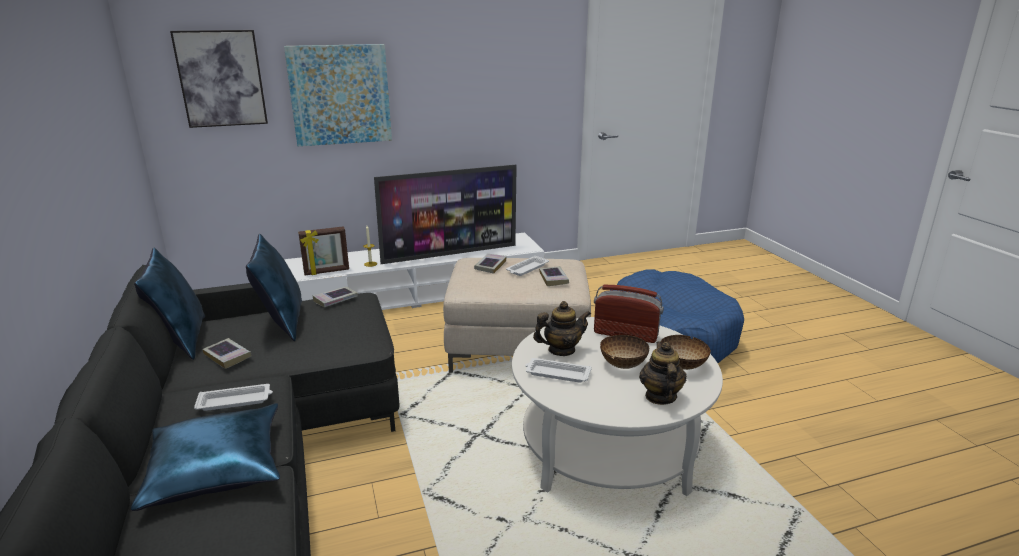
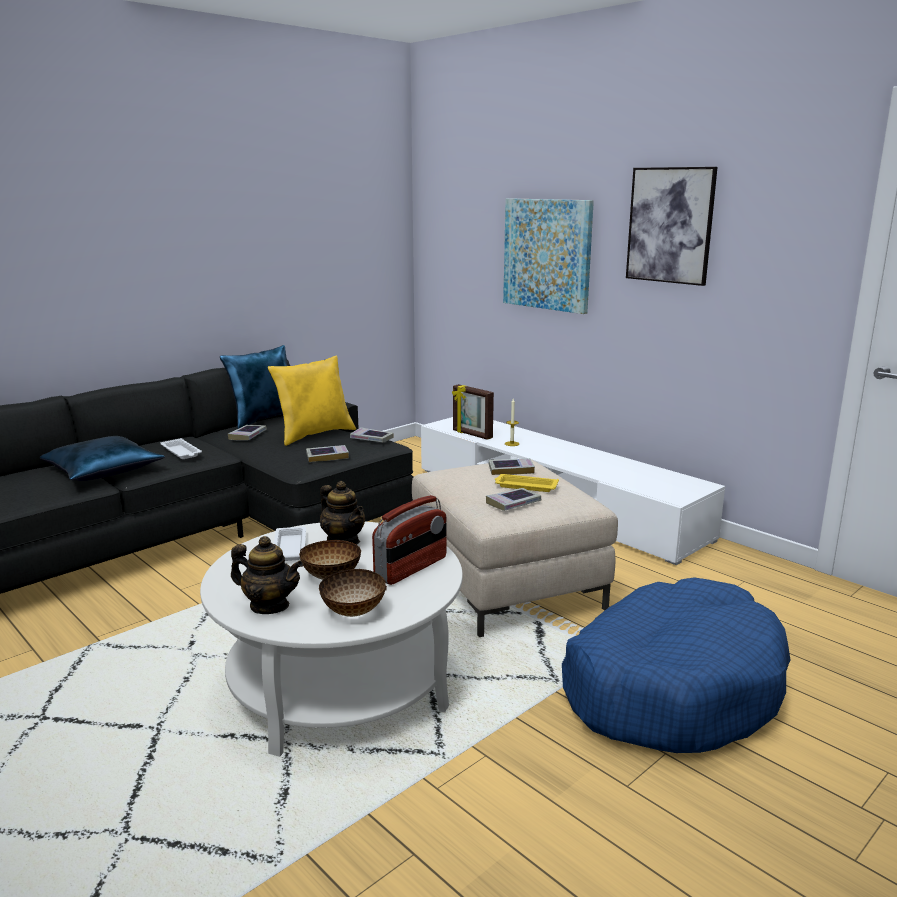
camera: 65 degrees right, 5 degrees down
(221, 78) = (464, 227): picture -> picture (670, 225)
(282, 322) = (314, 434): blue pillow -> yellow pillow
(357, 326) = (327, 456): none -> book
(450, 254) = (589, 466): television -> none
(527, 269) = (525, 486): white tray -> yellow tray
(625, 334) = (411, 568): radio -> radio turned 45 degrees clockwise
(660, 396) = (269, 606): teapot -> teapot turned 45 degrees clockwise

